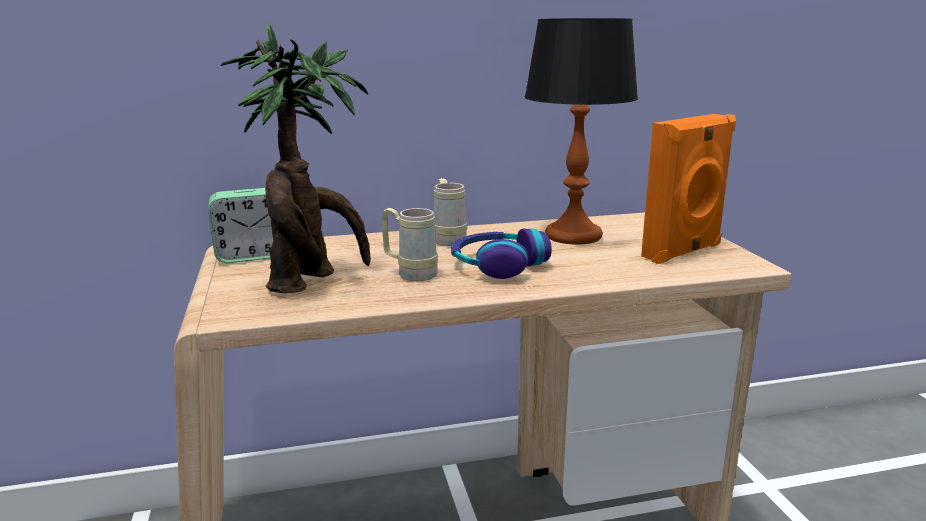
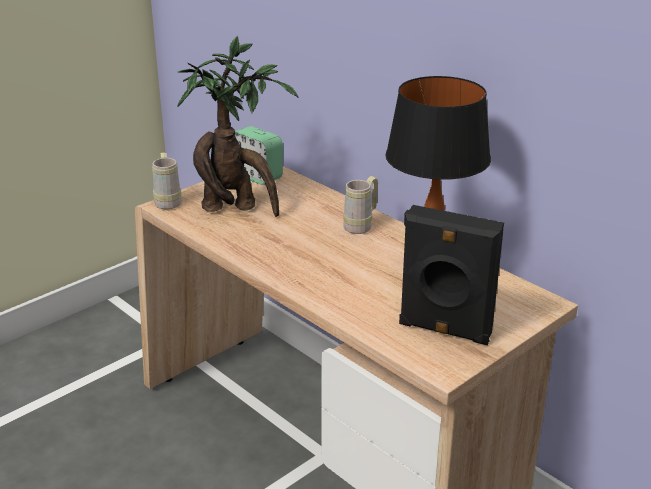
camera: 60 degrees right, 10 degrees up
(410, 273) = (277, 234): beige mug -> beige mug (168, 201)
(498, 265) = (325, 259): headphones -> none
(683, 252) = (444, 330): orange speaker -> black speaker

